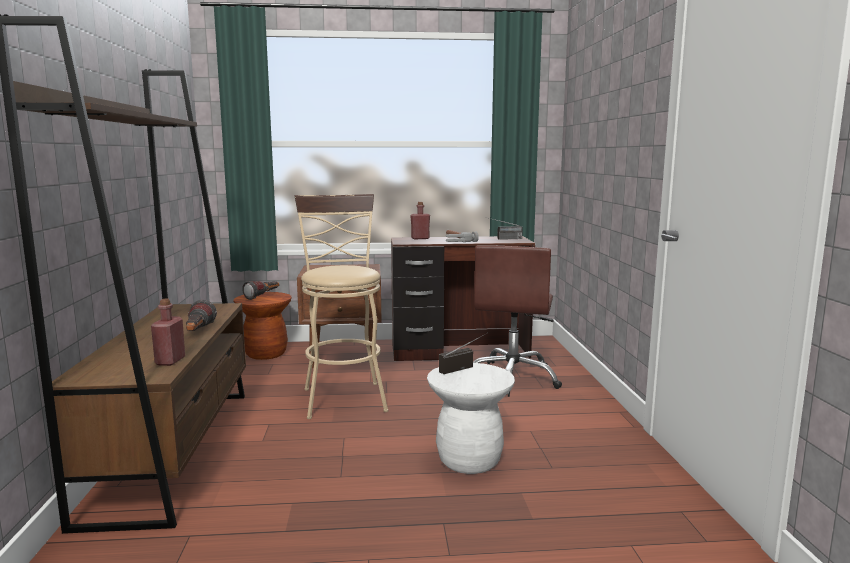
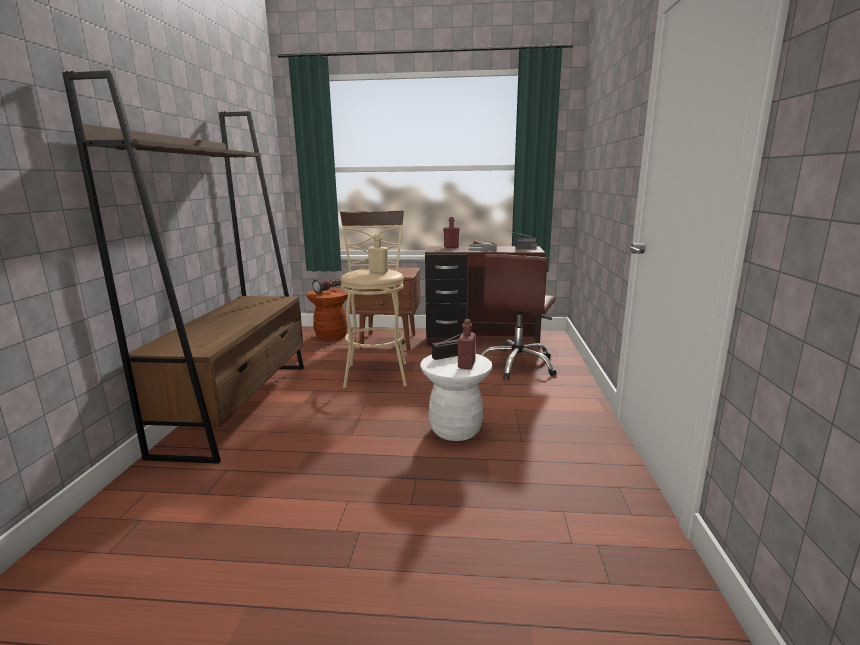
camera: 10 degrees right, 5 degrees up
(170, 361) = (219, 340): red bottle -> red bottle (466, 365)
(198, 332) = (252, 318): flashlight -> none
(350, 269) = (378, 272): none -> beige bottle

